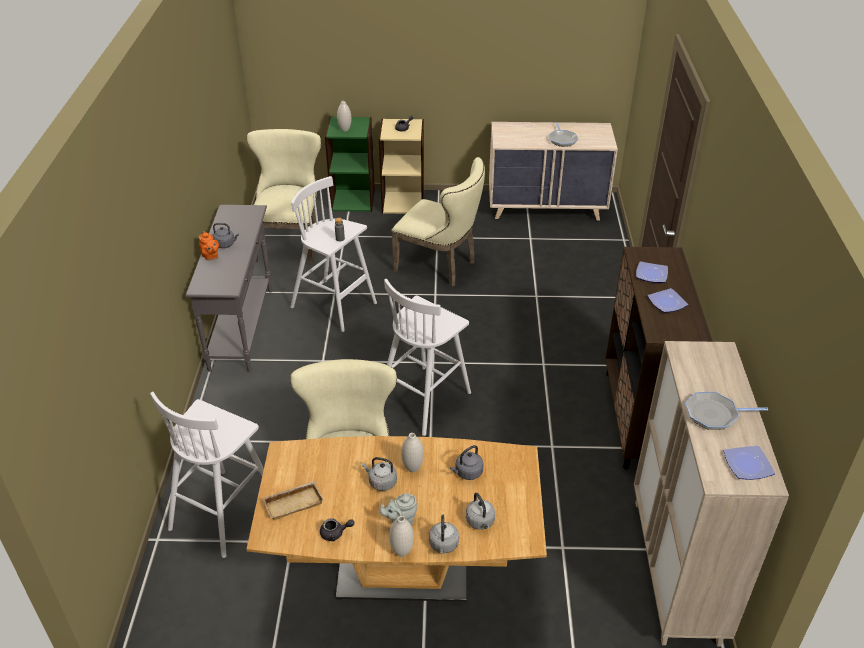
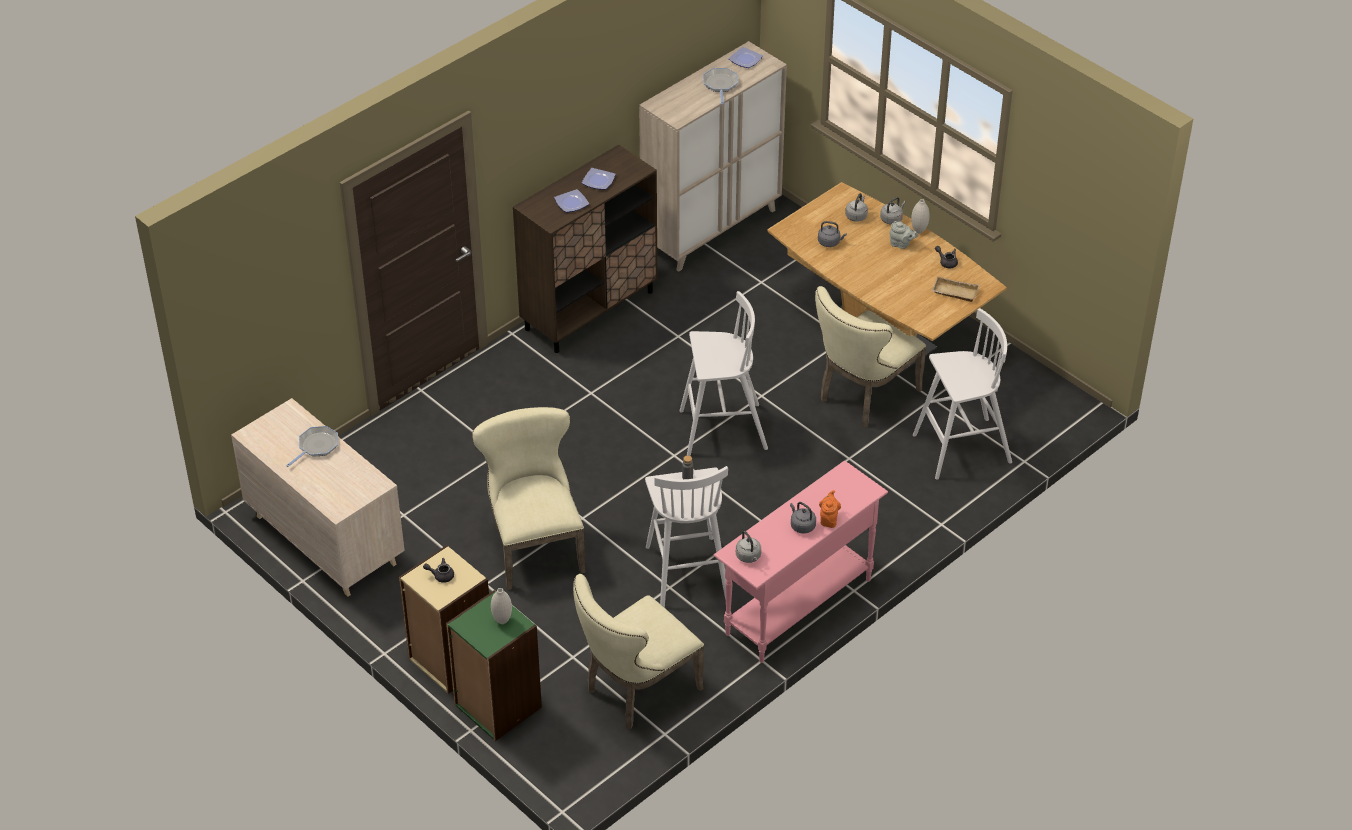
camera: 135 degrees left, 5 degrees up
(242, 328) = (797, 607): grey console table -> pink console table
(381, 482) = (888, 270): grey kettle -> grey kettle (749, 557)
(412, 468) = (859, 265): white vase -> none
(714, 414) = (720, 85): frying pan -> frying pan turned 135 degrees counterclockwise

